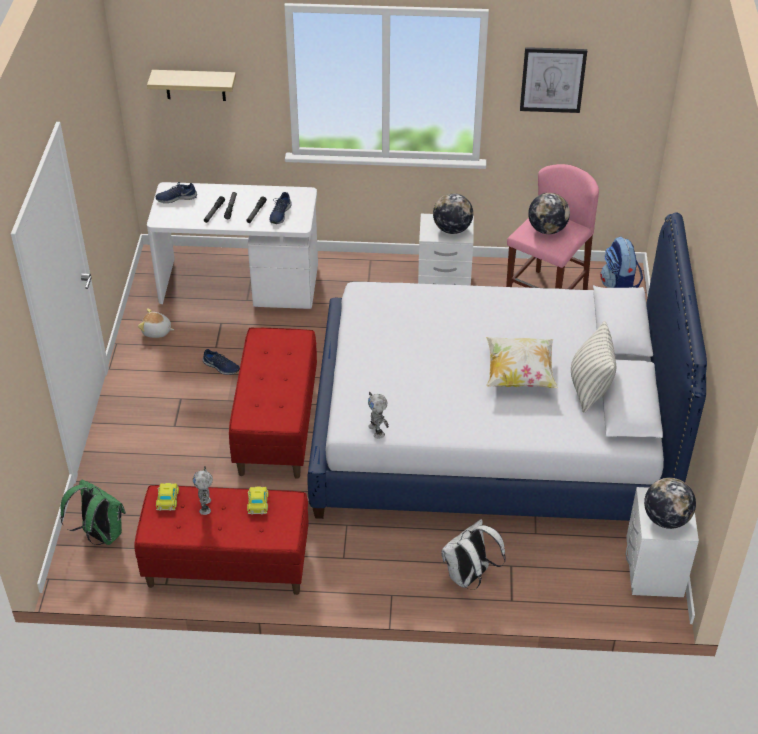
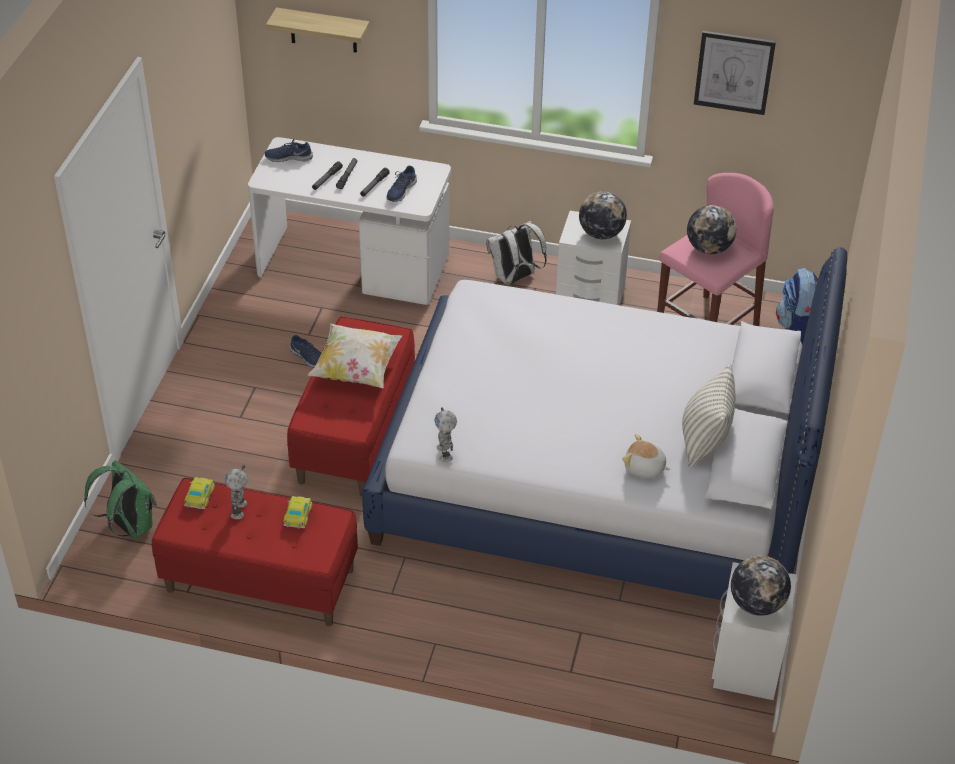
camera: 10 degrees right, 0 degrees up
(157, 332) = (247, 308): plush toy -> plush toy (644, 468)
(469, 577) = (528, 637): white backpack -> white backpack (514, 278)
(519, 375) = (626, 413): pillow -> pillow (356, 369)

